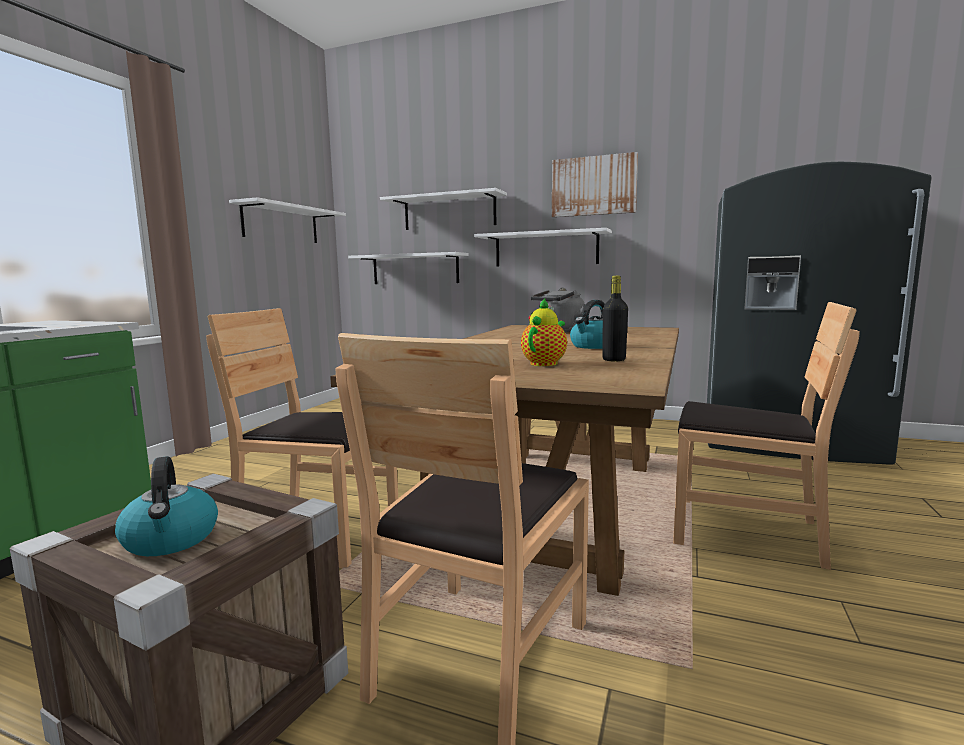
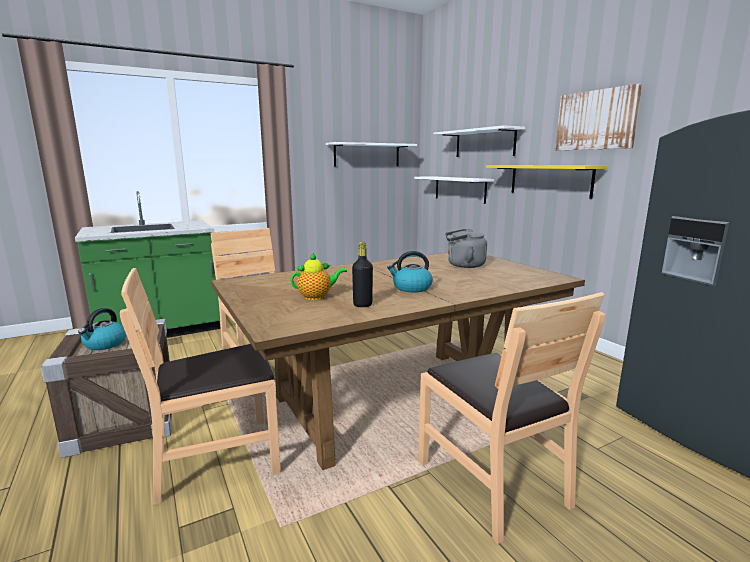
camera: 40 degrees right, 5 degrees up
(546, 249) = (549, 180): white shelf -> yellow shelf

